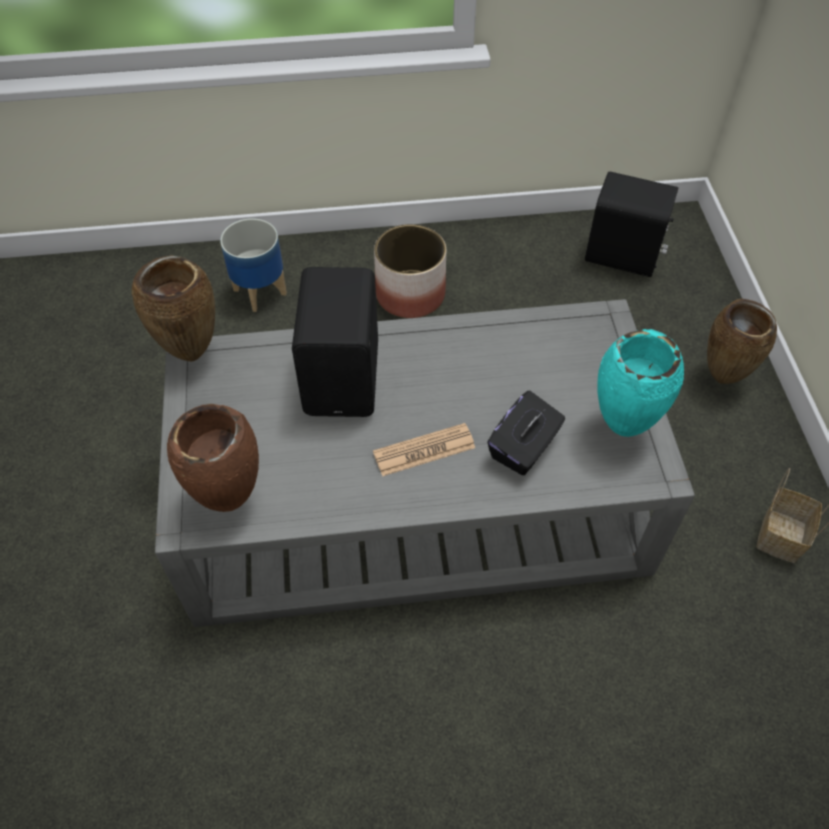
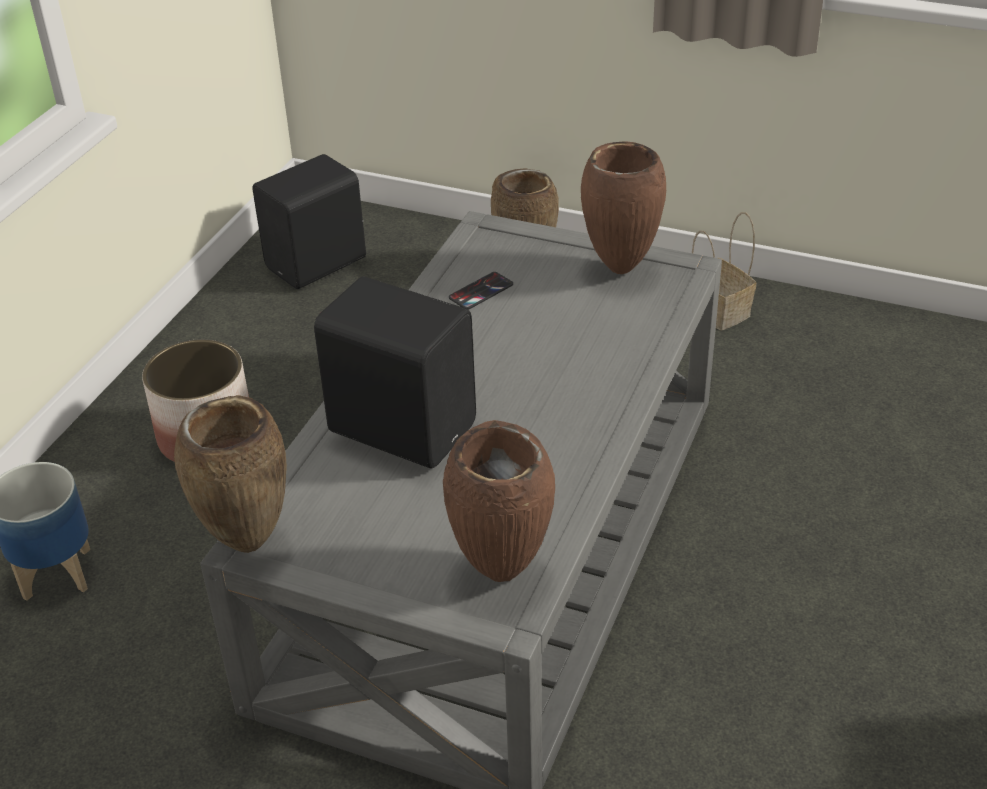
camera: 60 degrees left, 15 degrees down
(424, 450) = (547, 401): newspaper -> none
(524, 448) = (595, 336): black tissue box -> none
(529, 352) = (481, 291): none -> phone
(621, 427) = (619, 269): turquoise vase -> brown vase

